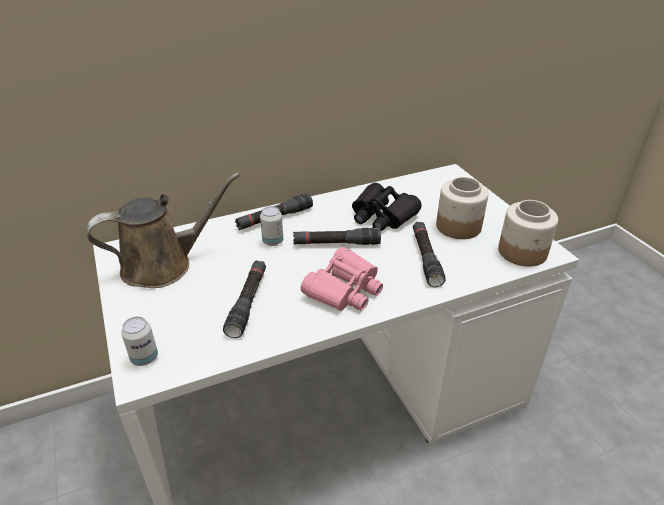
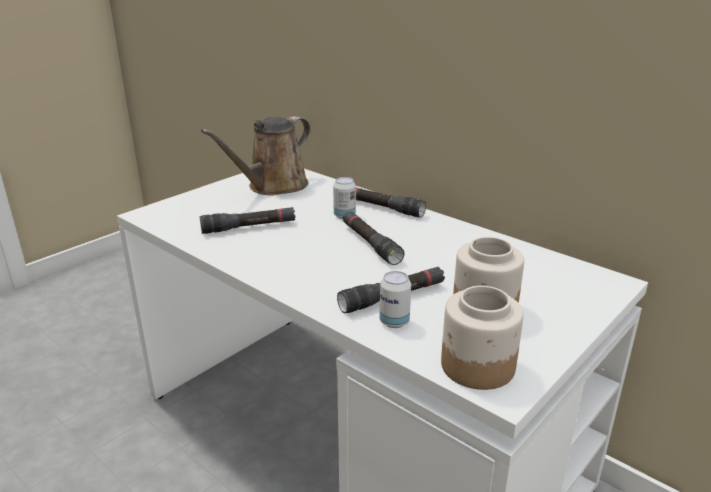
camera: 65 degrees right, 10 degrees down
(144, 358) = (165, 210): can -> can (394, 322)
(163, 265) = (273, 186): brown watering can -> brown watering can turned 90 degrees clockwise
(344, 289) = (298, 263): pink binoculars -> none
(382, 216) = (450, 256): black binoculars -> none

